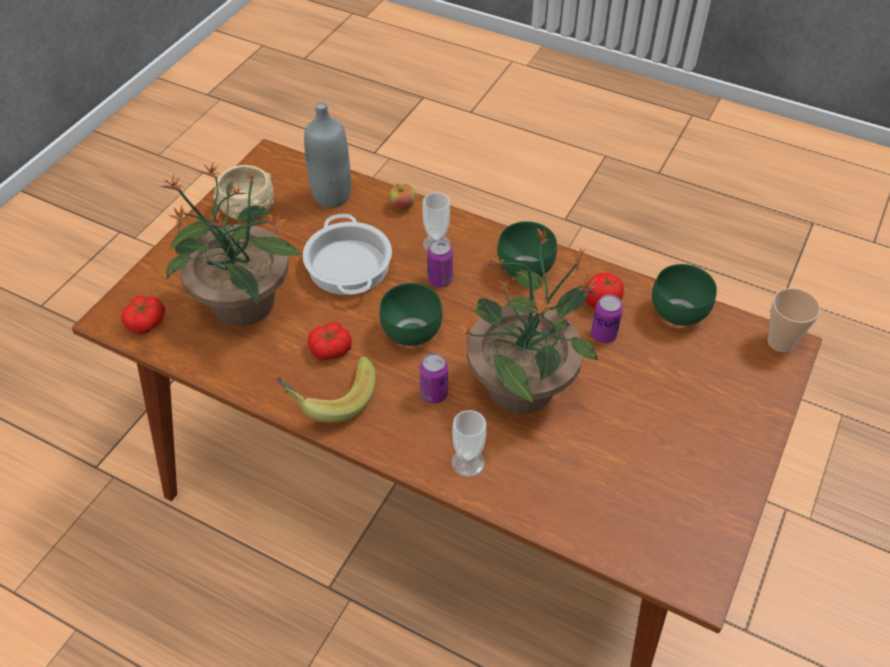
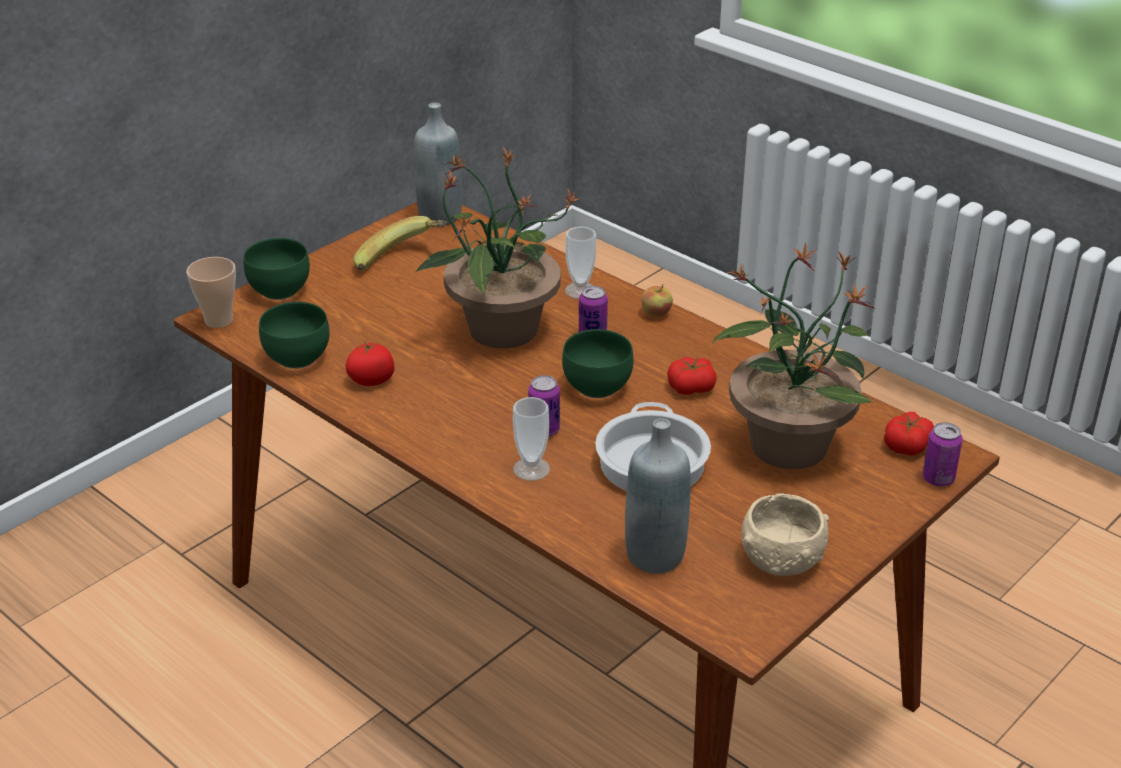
camera: 165 degrees left, 15 degrees down
(330, 396) = (699, 351): banana -> banana (403, 262)
(402, 206) = (558, 523): apple -> apple (656, 313)
(523, 268) = (438, 425): green bowl -> green bowl (281, 292)
(603, 335) = (391, 353): can -> can (938, 479)
(683, 569) = (440, 216): none -> grey bottle

